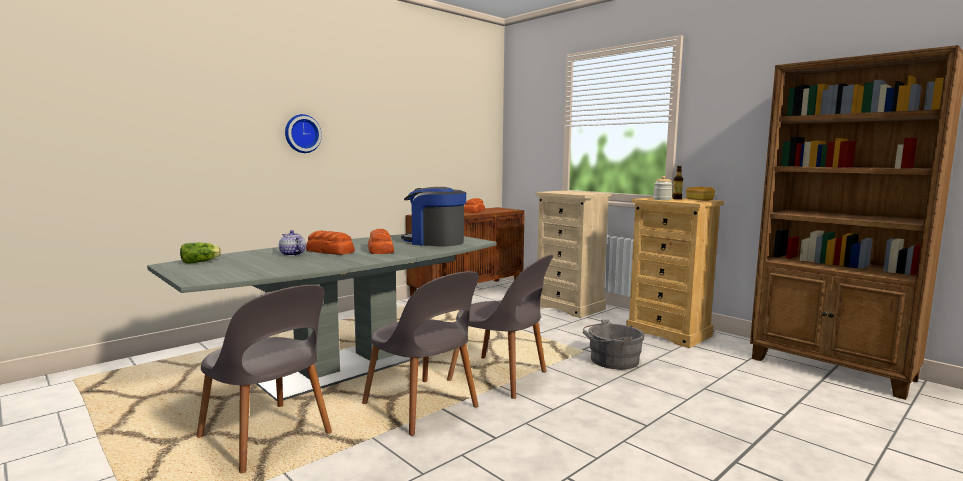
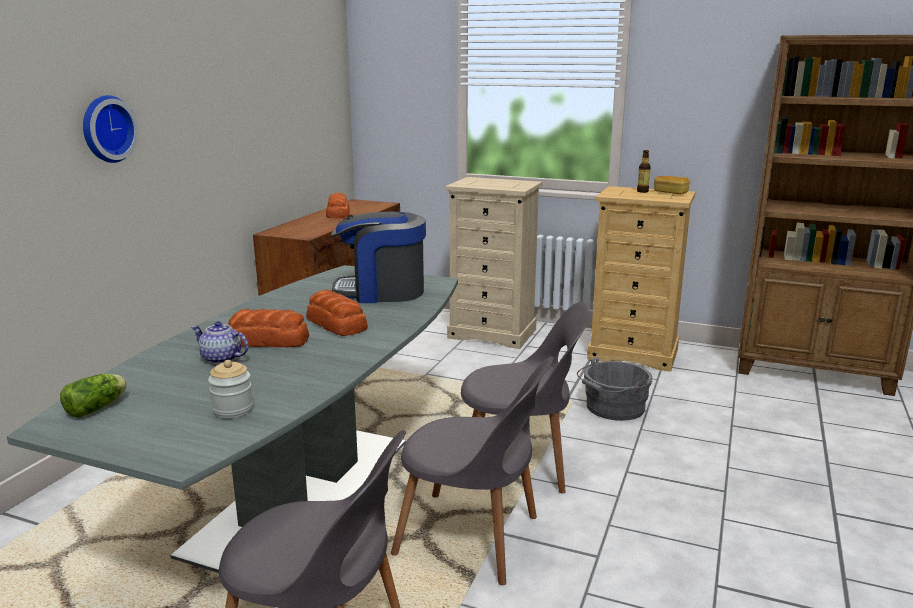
camera: 25 degrees left, 10 degrees up
(662, 199) = (632, 195): jar -> jar (233, 410)

